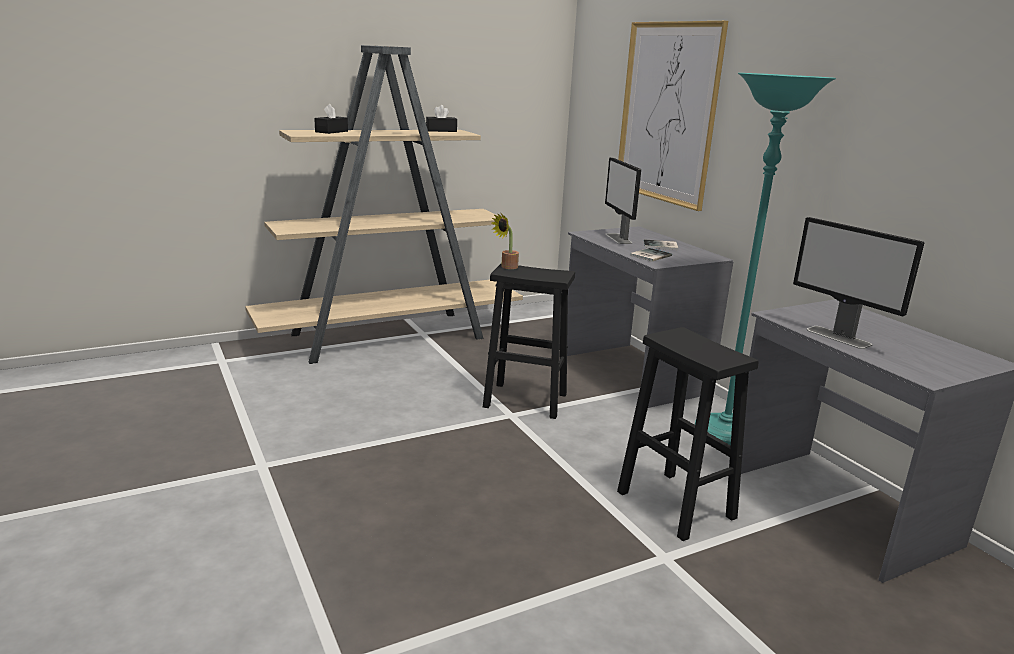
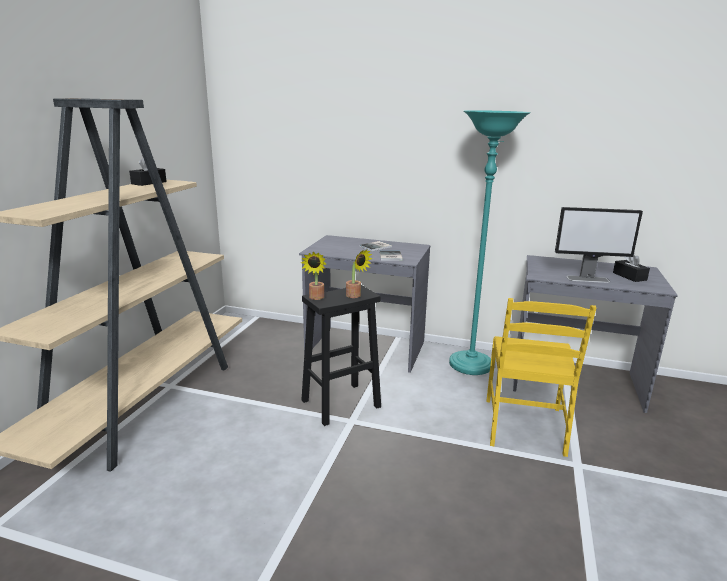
camera: 45 degrees left, 0 degrees up
(331, 131) = (58, 204): black tissue box -> black tissue box (629, 276)
(544, 276) = (355, 296): none -> potted plant
(618, 238) = (341, 249): monitor -> none
(667, 113) = (341, 143): picture -> none
(674, 504) = (525, 426): black stool -> yellow chair

